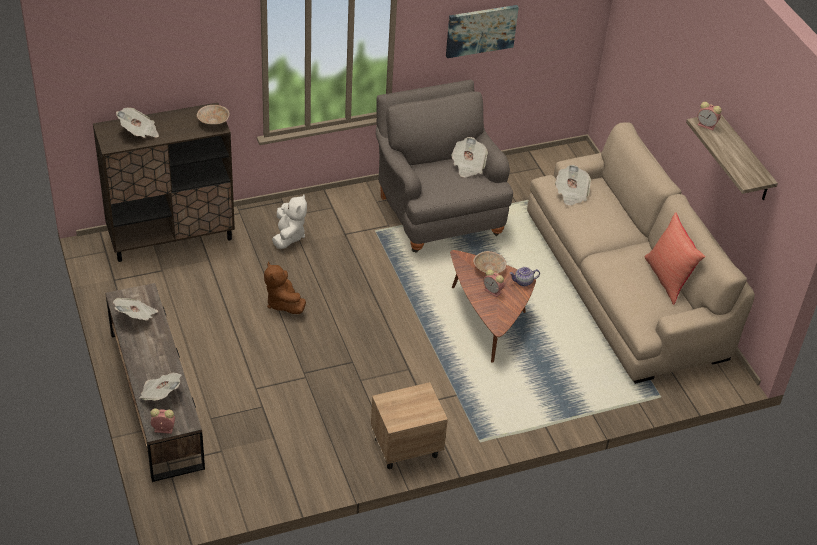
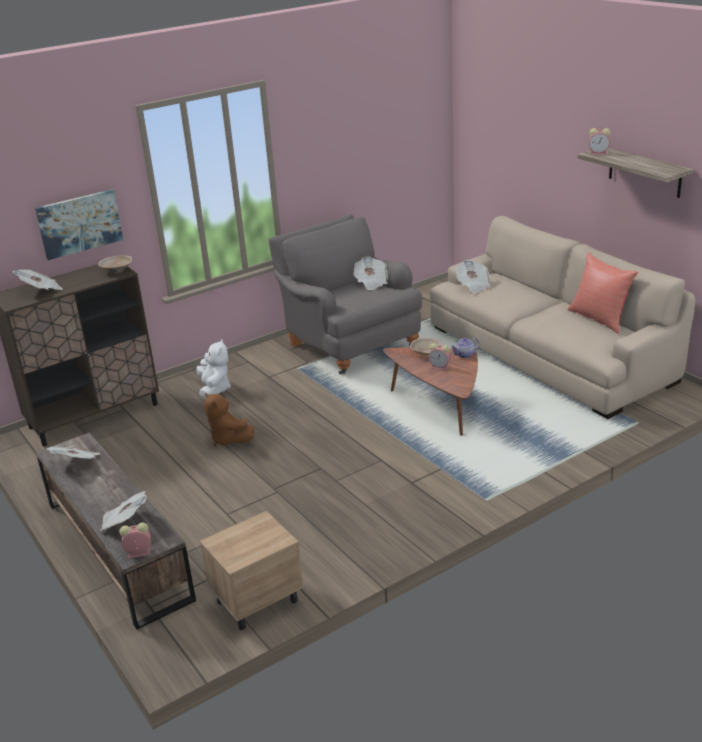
camera: 10 degrees left, 15 degrees down
(405, 447) = (411, 525): beige nightstand -> beige nightstand (256, 602)
(481, 30) = (349, 162): picture -> picture (79, 223)

